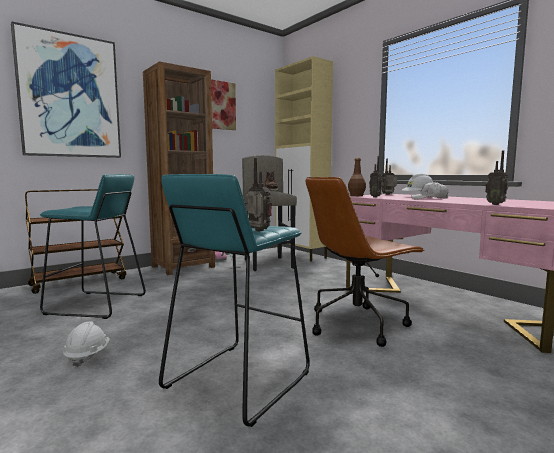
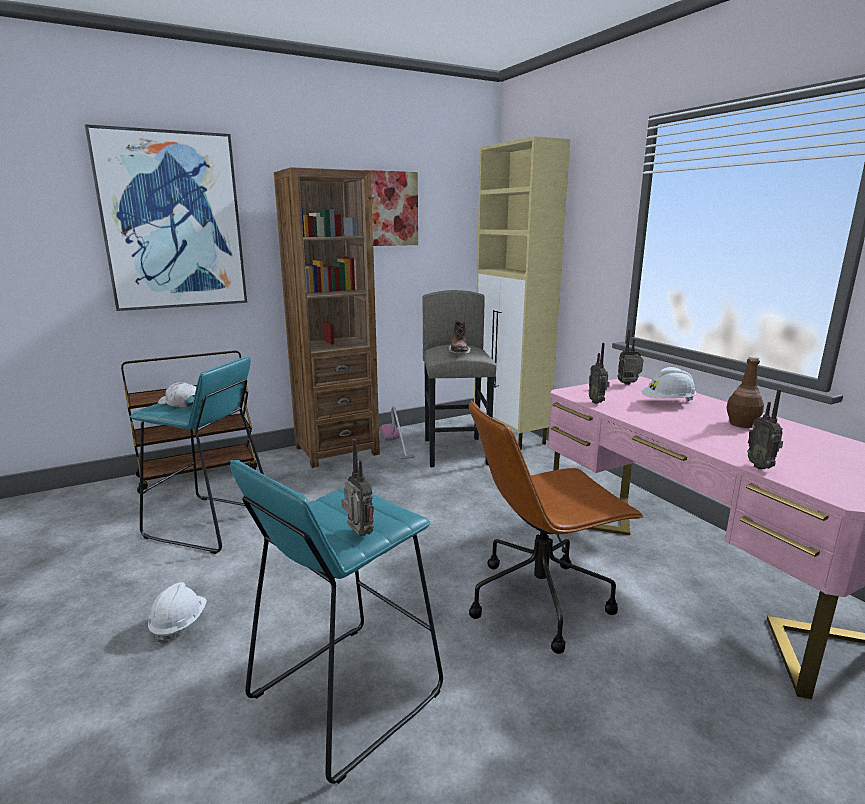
camera: 10 degrees right, 10 degrees up
(356, 196) = (572, 391): brown bottle -> brown bottle (742, 424)
(429, 199) = (675, 420): white cap -> white cap (180, 403)

